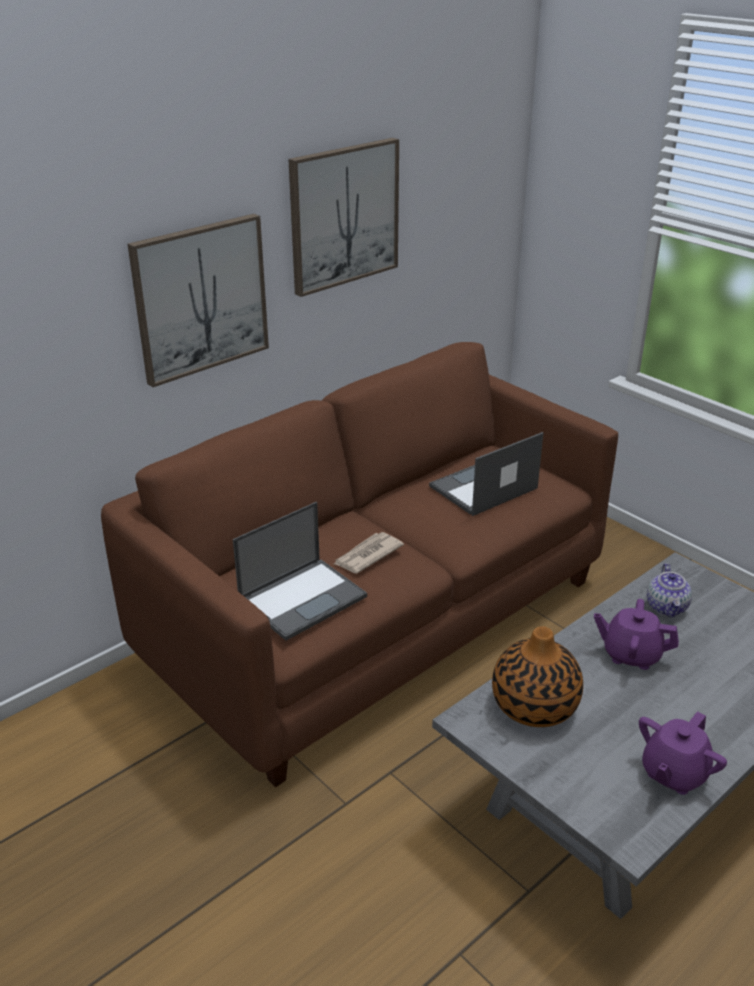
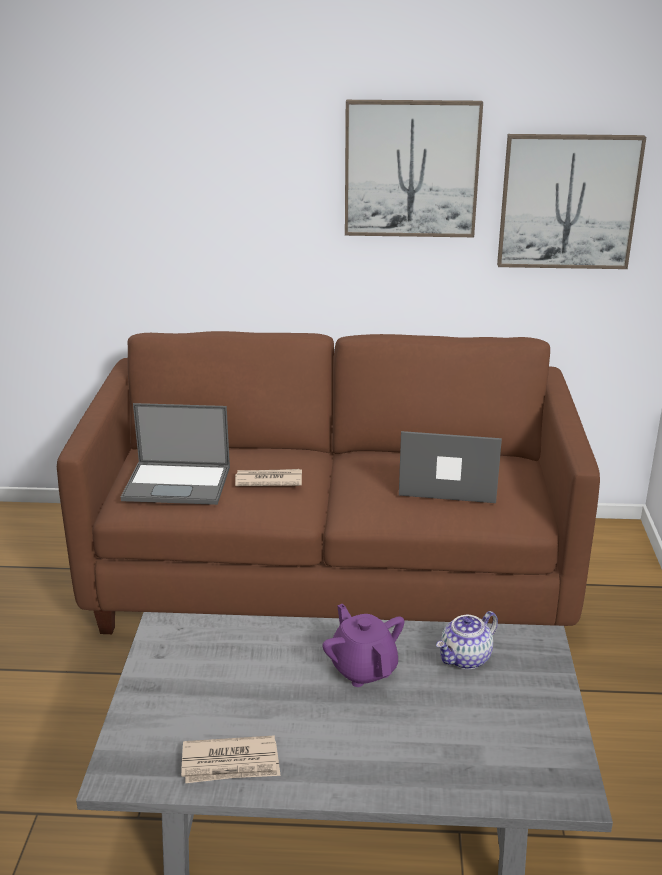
camera: 45 degrees right, 5 degrees down
(200, 298) = (239, 208): picture -> picture (568, 201)
(535, 705) = (223, 650): vase -> none
(673, 773) = (231, 763): purple teapot -> newspaper

